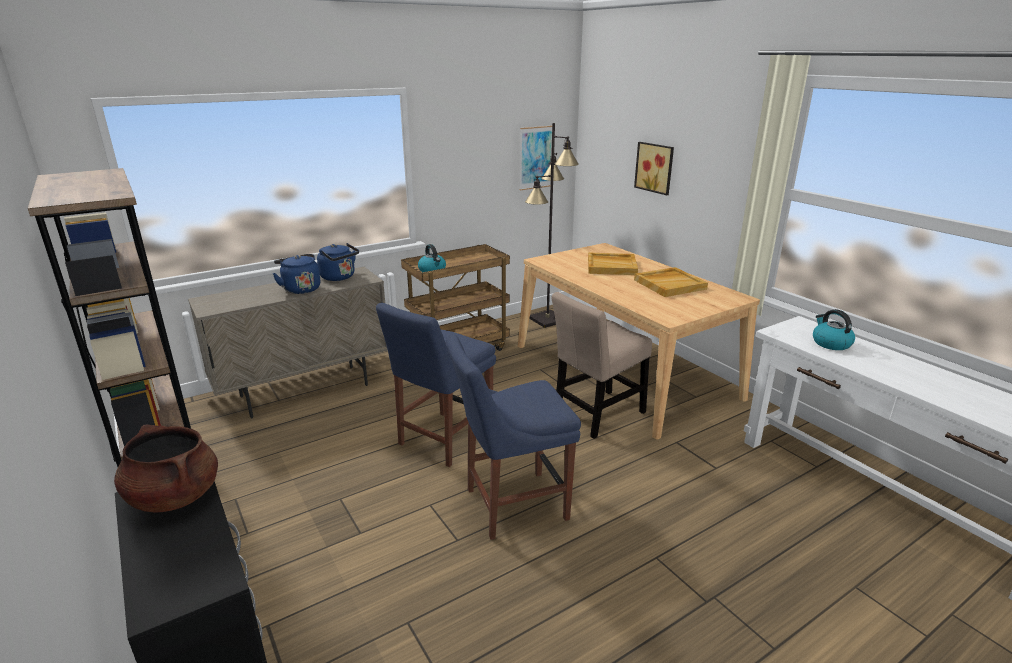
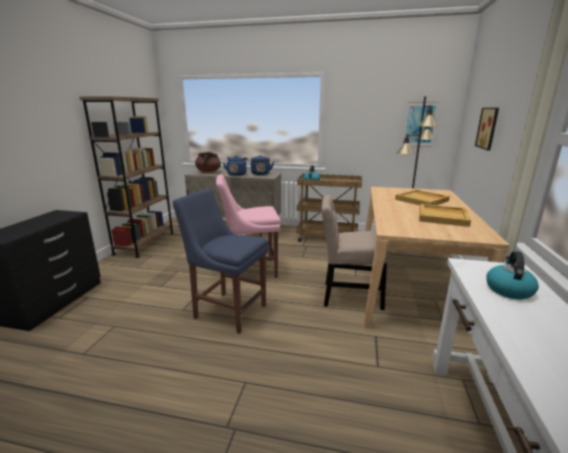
camera: 45 degrees right, 5 degrees down
(174, 496) = (59, 216): brown cooking pot -> brown cooking pot (208, 172)
(442, 440) = (250, 270): blue chair -> pink chair

